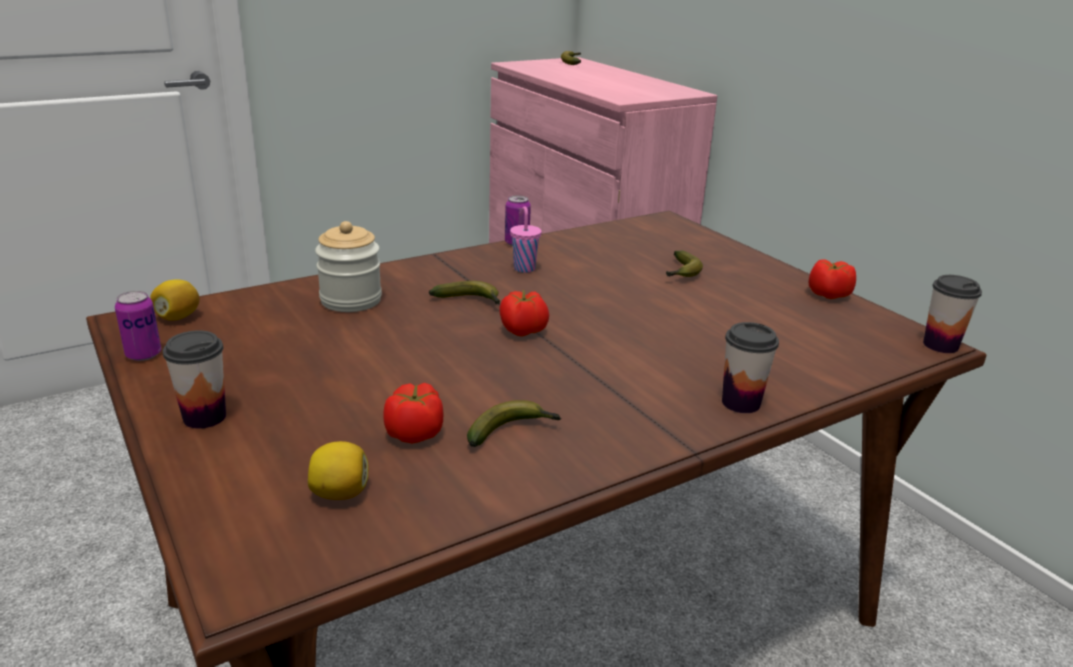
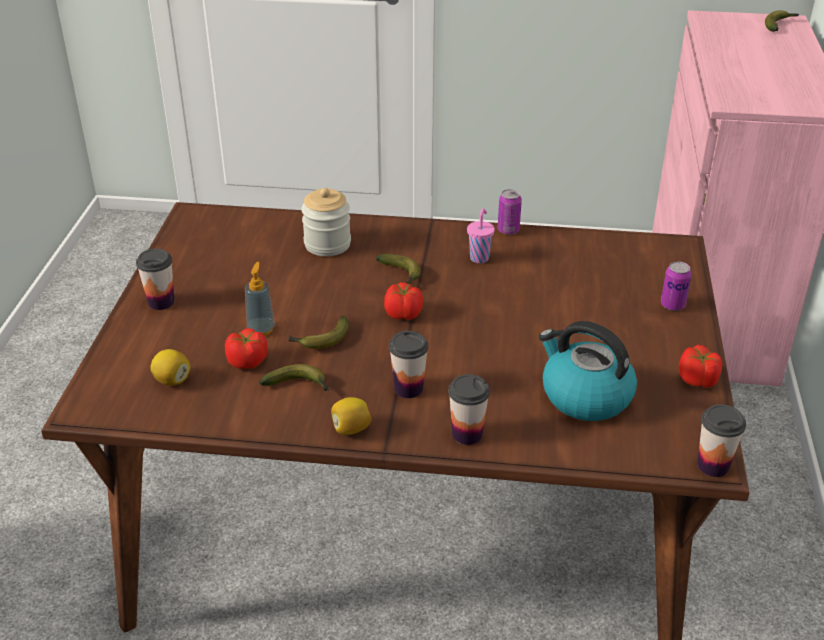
camera: 40 degrees right, 10 degrees up
(143, 354) = (174, 244): can -> can (672, 305)
(178, 317) = (217, 221): lemon -> lemon (351, 429)
(385, 397) = (261, 329): none -> soap dispenser
(627, 388) = (408, 388): none -> cup
(681, 273) = (600, 308): banana -> banana (320, 340)
(777, 335) = (584, 396): none -> kettle

